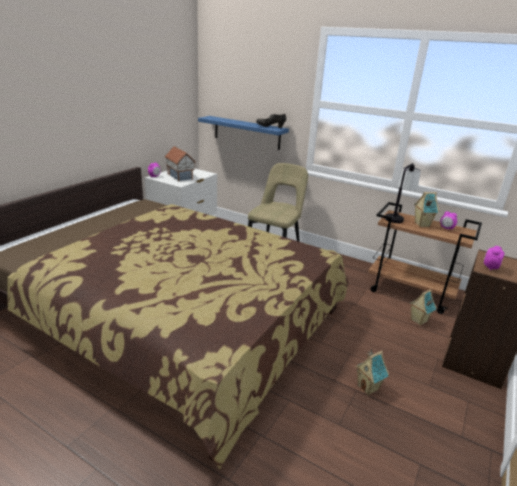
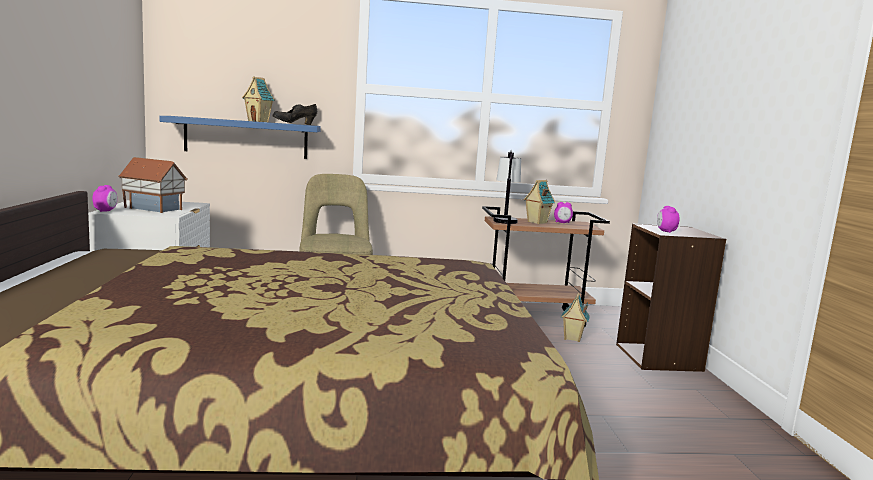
camera: 35 degrees left, 15 degrees down
(368, 388) = (609, 409): toy house -> toy house (259, 121)

